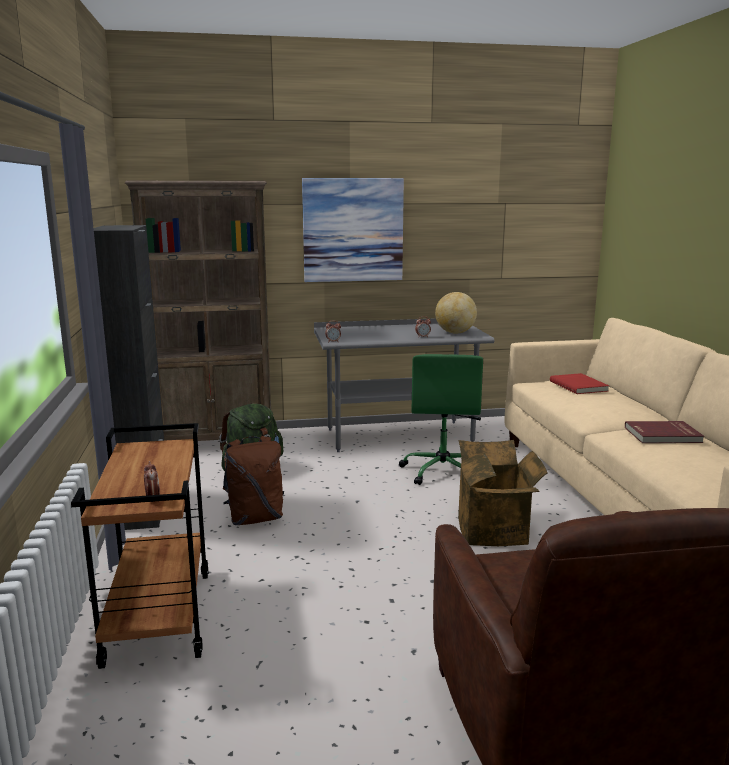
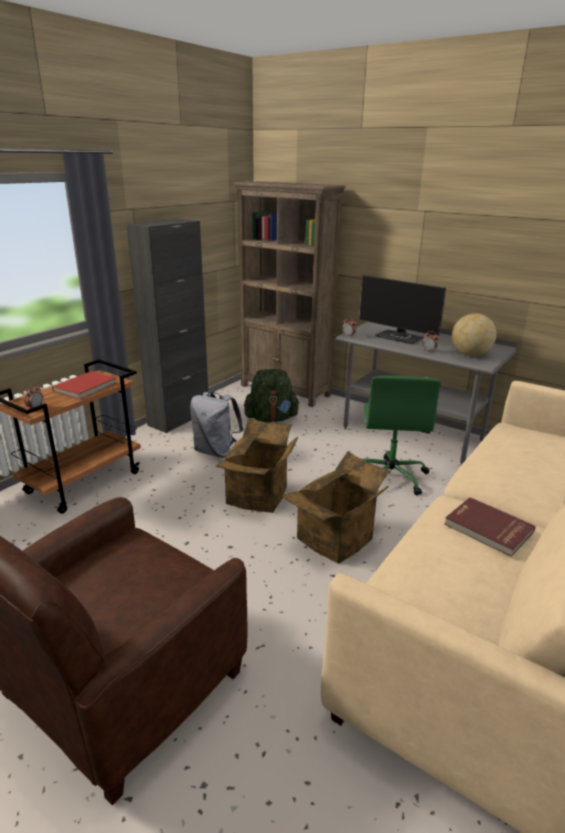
camera: 45 degrees right, 10 degrees up
(255, 518) = (216, 451): brown backpack -> grey backpack
(353, 230) = (416, 236): picture -> none
(376, 334) = (400, 337): none -> monitor
(376, 533) = (259, 496): none -> cardboard box
(442, 471) = (390, 476): green office chair -> green office chair turned 45 degrees counterclockwise
(579, 386) = (536, 447): red book -> red book (86, 387)

